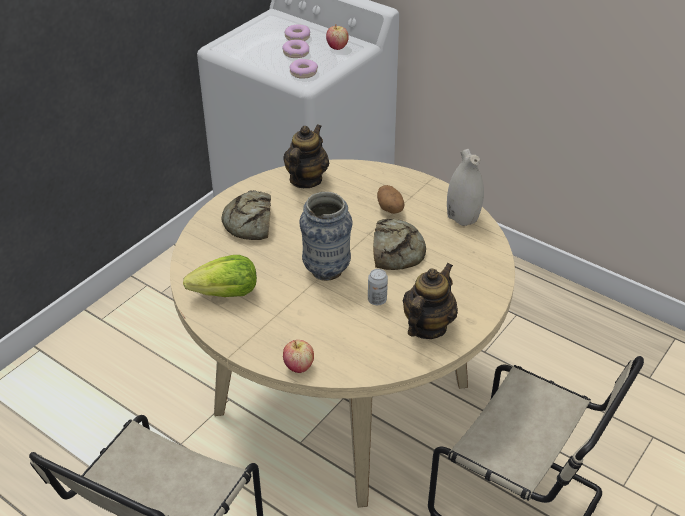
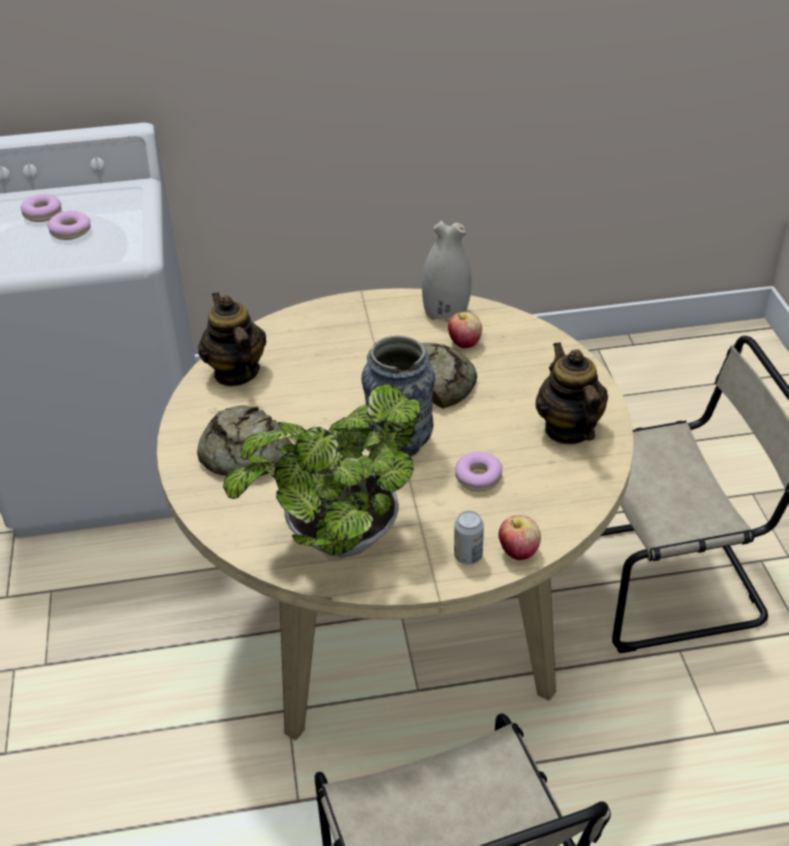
camera: 45 degrees left, 0 degrees up
(226, 294) = (336, 541): lettuce -> potted plant
(303, 73) = (116, 247): donut -> donut (478, 477)
(337, 47) = (110, 201): apple -> apple (464, 343)
(377, 300) = (490, 438): can -> can (468, 556)
(390, 209) = (368, 346): potato -> none

